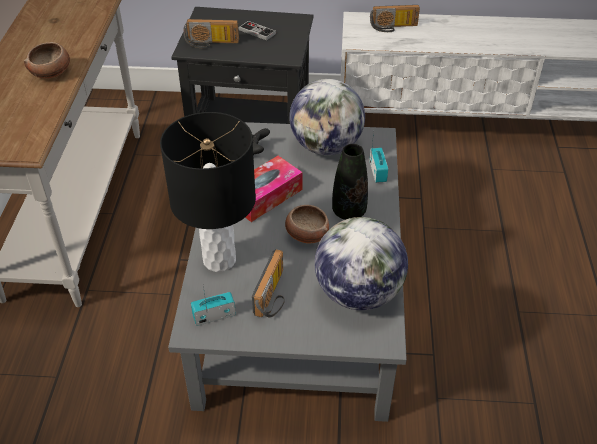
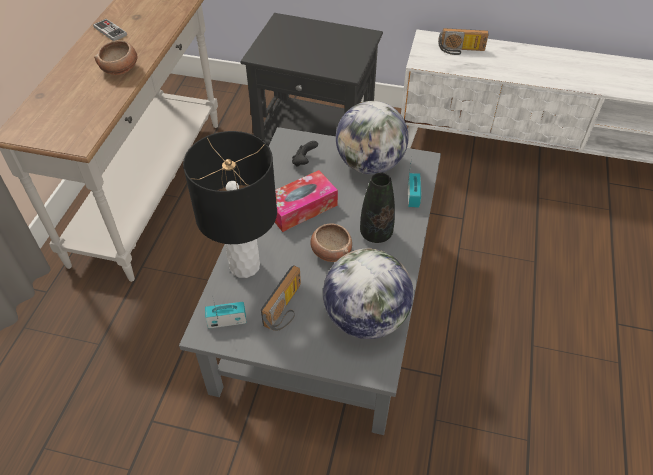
camera: 10 degrees right, 5 degrees up
(211, 44) = (279, 52): radio -> none
(257, 32) = (325, 44): game controller -> game controller (110, 31)

